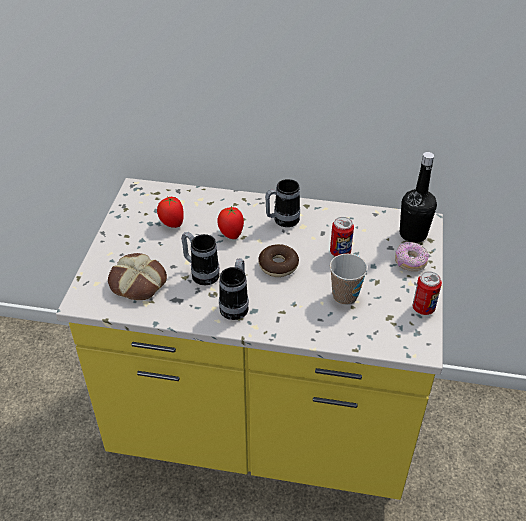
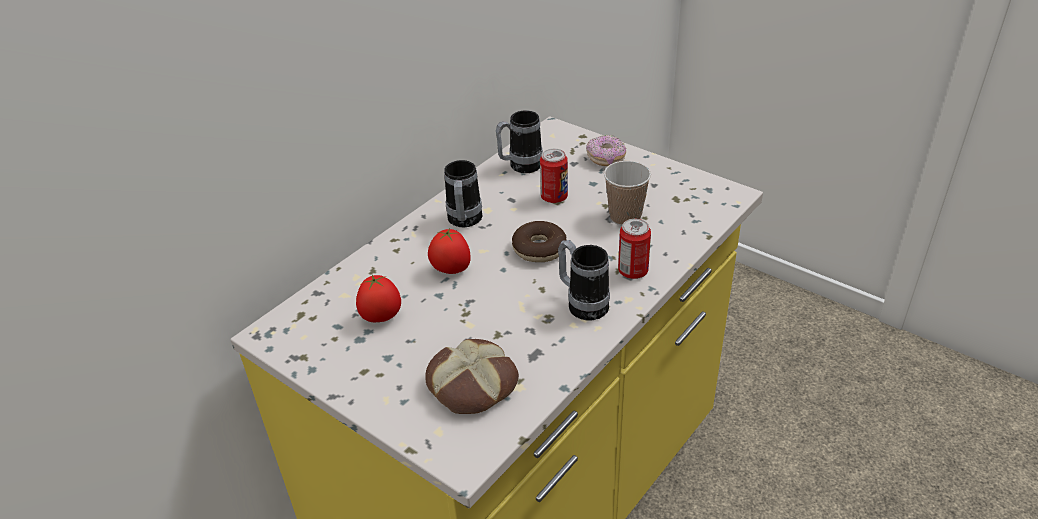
camera: 60 degrees left, 5 degrees down
(201, 273) = (502, 317): mug -> mug (520, 167)
(413, 234) = (565, 143): black bottle -> none
(423, 308) = (677, 174): can -> can (633, 271)

